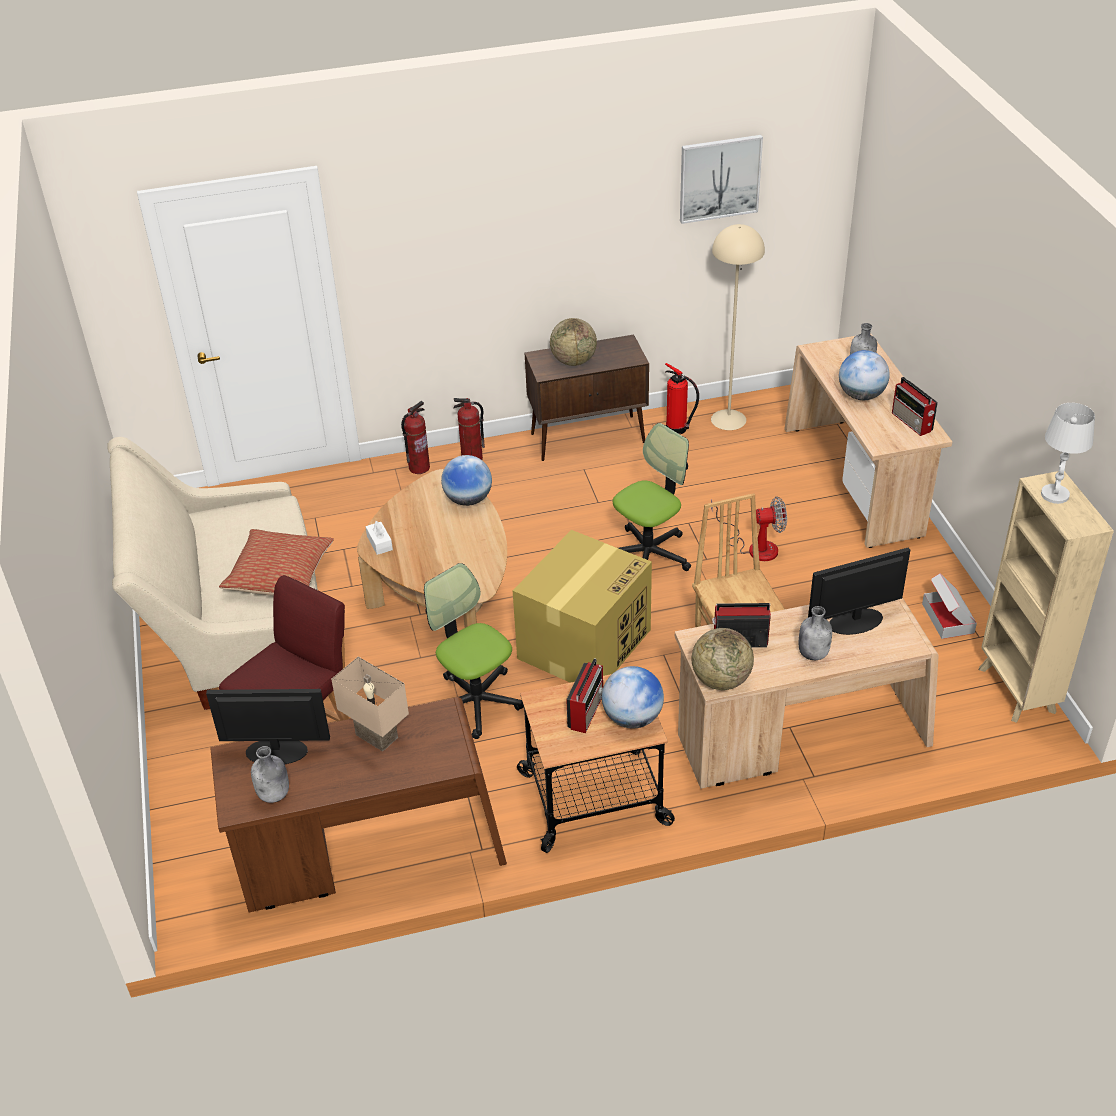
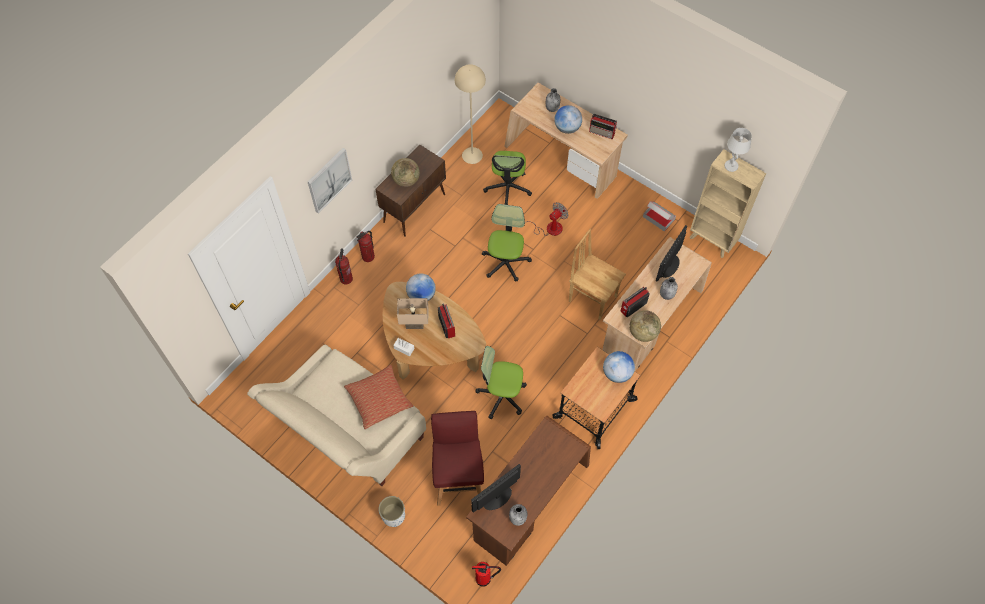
camera: 40 degrees left, 20 degrees up
(178, 752) = (393, 516): none -> white planter
(375, 737) = (531, 460): beige table lamp -> beige table lamp (414, 325)
(585, 643) = (520, 331): cardboard box -> none
(586, 710) = (595, 382): radio -> radio (447, 325)
(678, 429) = (453, 176): fire extinguisher -> fire extinguisher (484, 579)
(719, 178) = (445, 46): picture -> picture (329, 180)
(742, 475) = (508, 188): none -> office chair

